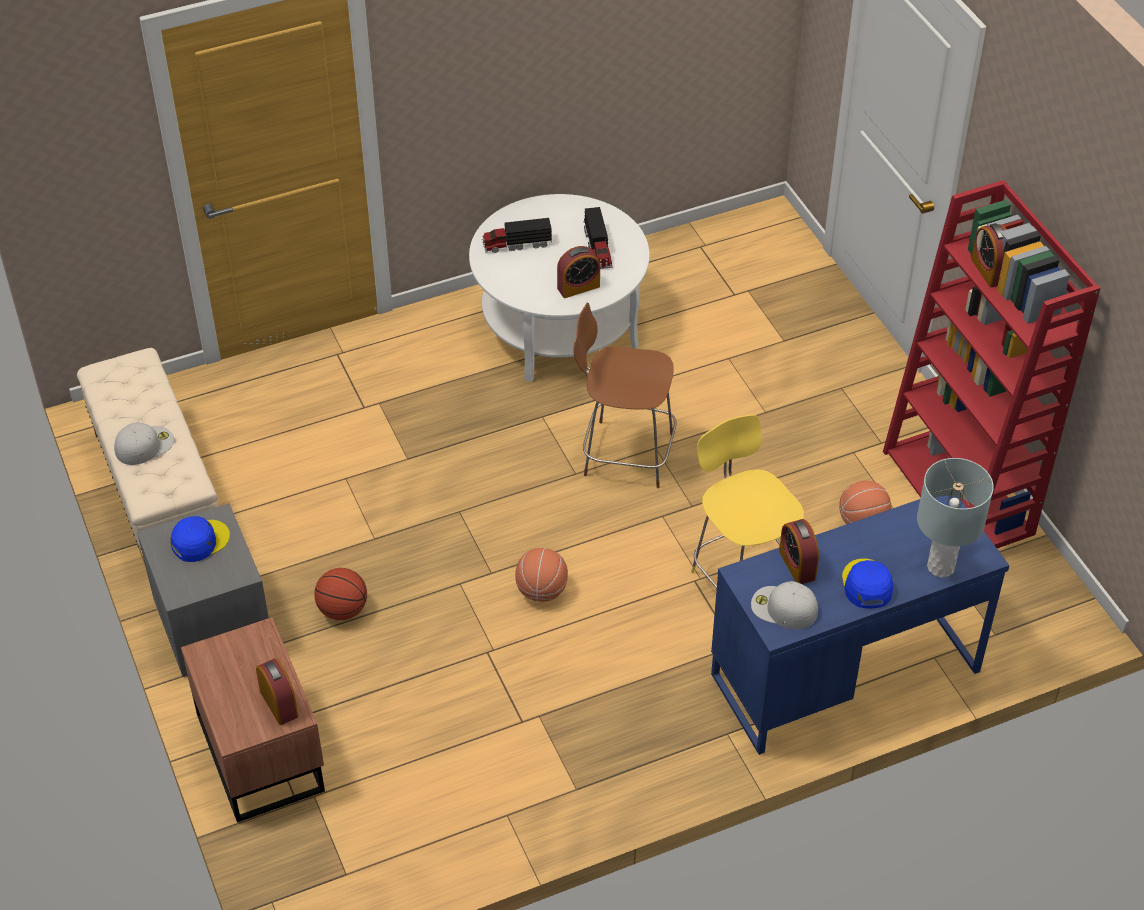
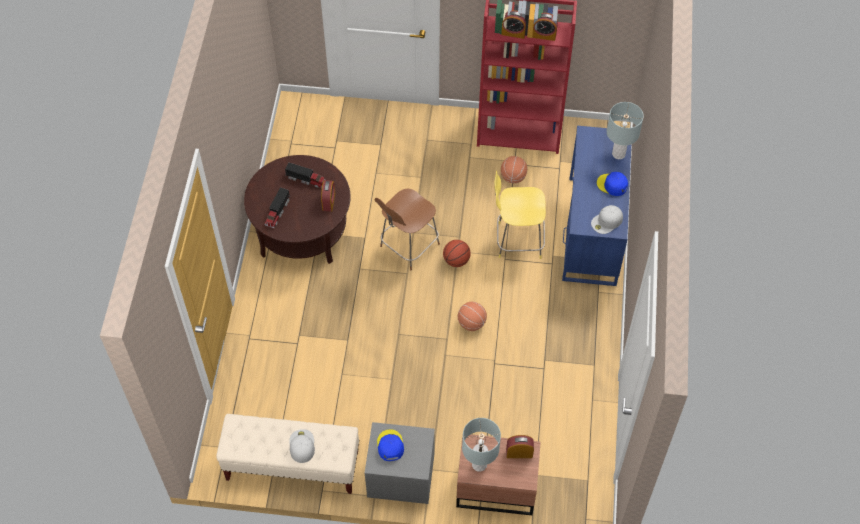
camera: 60 degrees left, 10 degrees up
(228, 661) = (479, 464): none -> grey table lamp
(342, 610) = (429, 413): basketball -> basketball (456, 260)
(560, 325) = (302, 230): white coffee table -> brown coffee table
(797, 565) = (586, 204): alarm clock -> alarm clock (544, 35)

